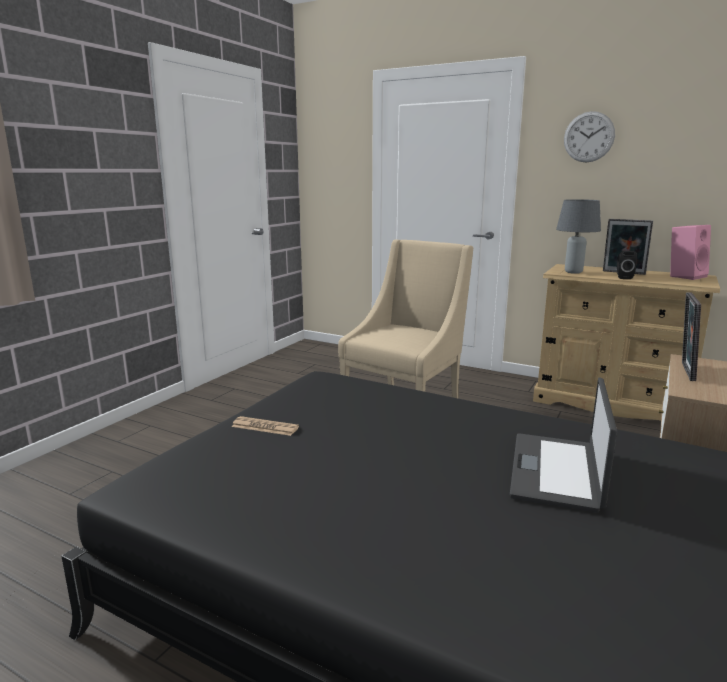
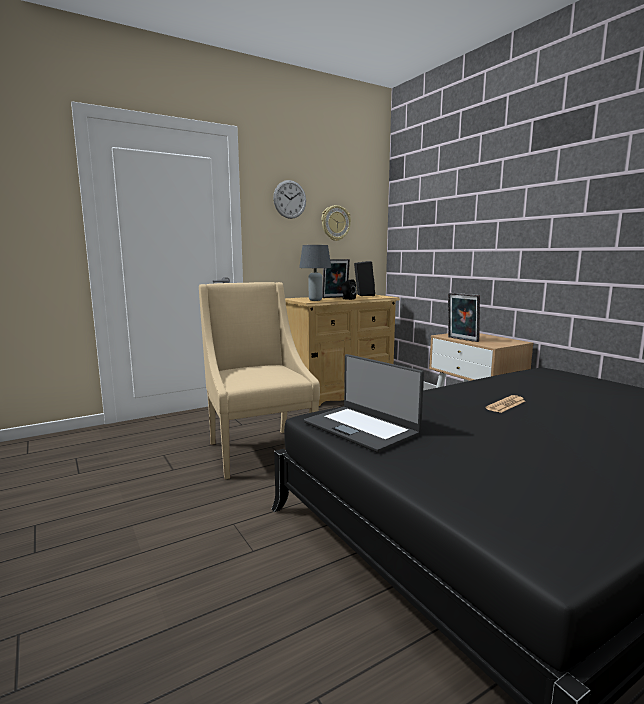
camera: 60 degrees left, 5 degrees down
(265, 427) = (423, 460): newspaper -> newspaper (506, 405)
(557, 471) = (553, 396): laptop -> laptop (361, 428)
(664, 165) = (335, 223): none -> wall clock
(685, 276) = (363, 295): pink speaker -> black speaker

